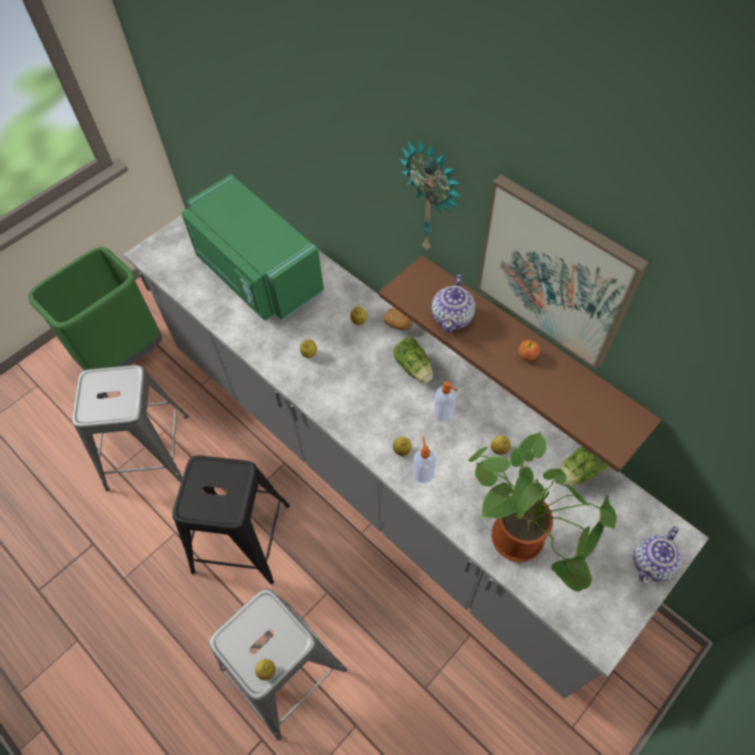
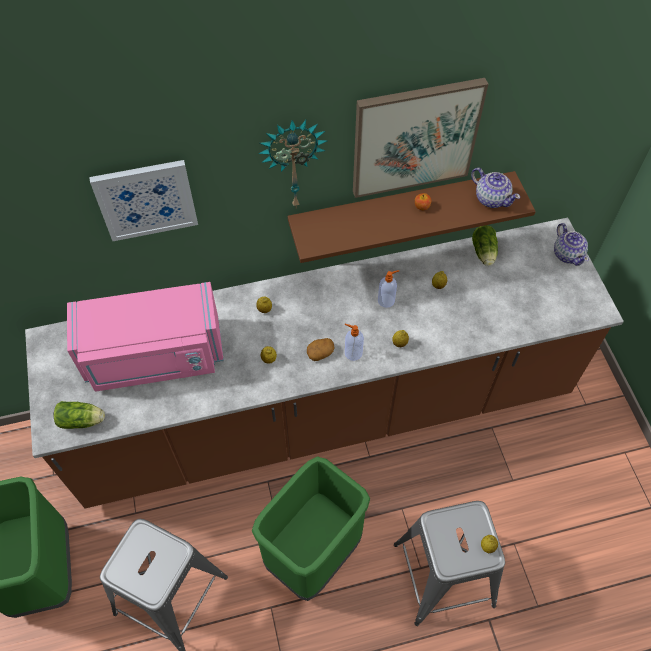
camera: 60 degrees left, 0 degrees up
(241, 538) = (313, 552): black stool -> green trash can
(256, 274) = (154, 357): green microwave -> pink microwave
(314, 133) = (146, 199): none -> picture
(381, 469) = (325, 411): grey counter -> brown counter
(398, 324) = (288, 285): potato -> potato (320, 352)
(414, 369) = (336, 297): lettuce -> lettuce (83, 420)
(423, 472) = (426, 340): soap dispenser -> soap dispenser (352, 352)
(452, 317) = (359, 228): teapot -> teapot (491, 198)
(523, 540) = (512, 311): potted plant -> none

